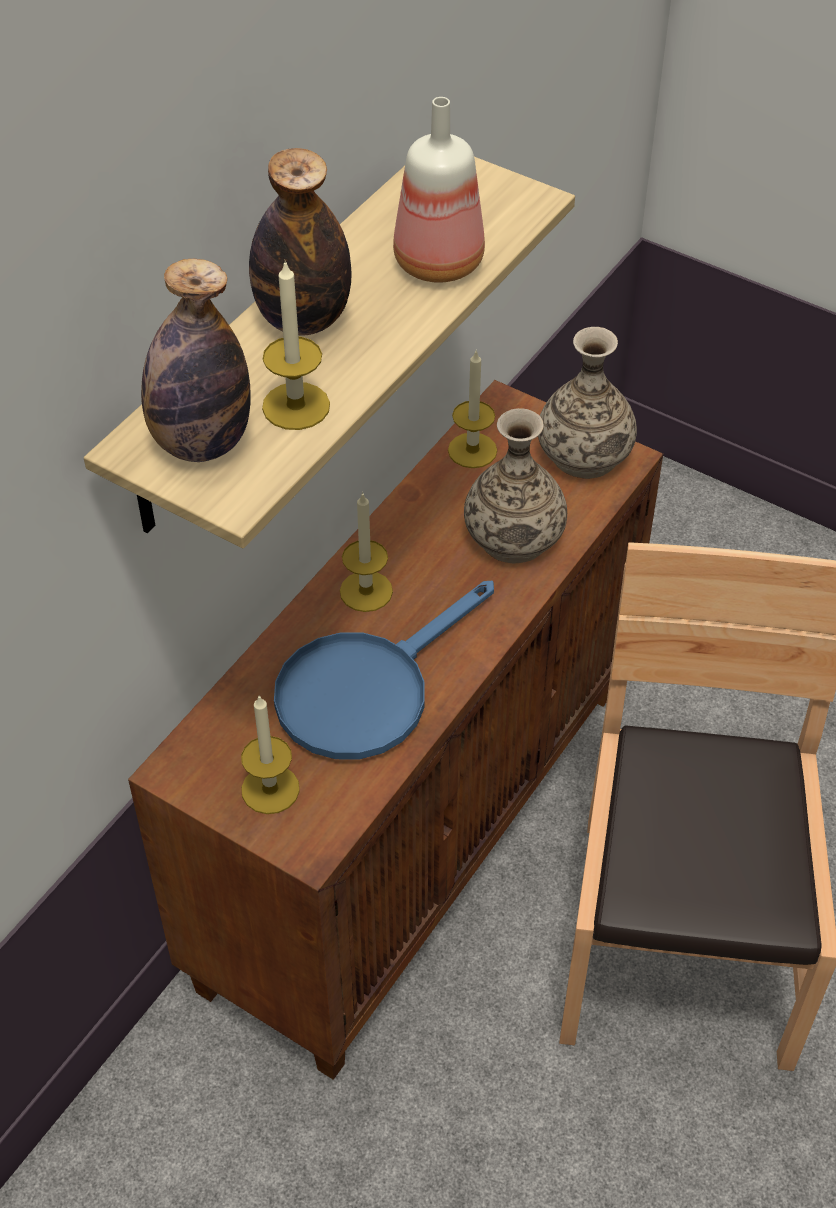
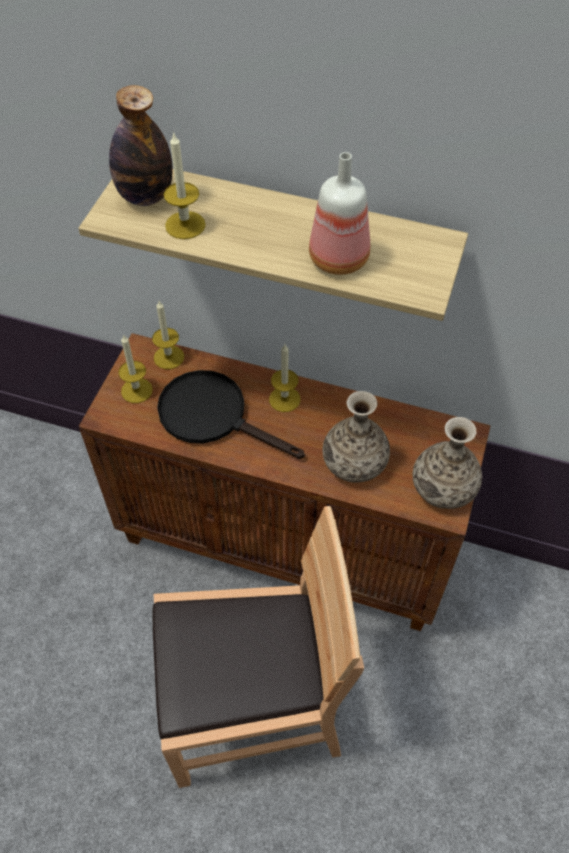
camera: 75 degrees right, 5 degrees up
(303, 319) = (261, 212): bottle -> none
(367, 688) = (214, 416): blue frying pan -> black frying pan
(472, 450) = (419, 426): candle -> candle (169, 357)

